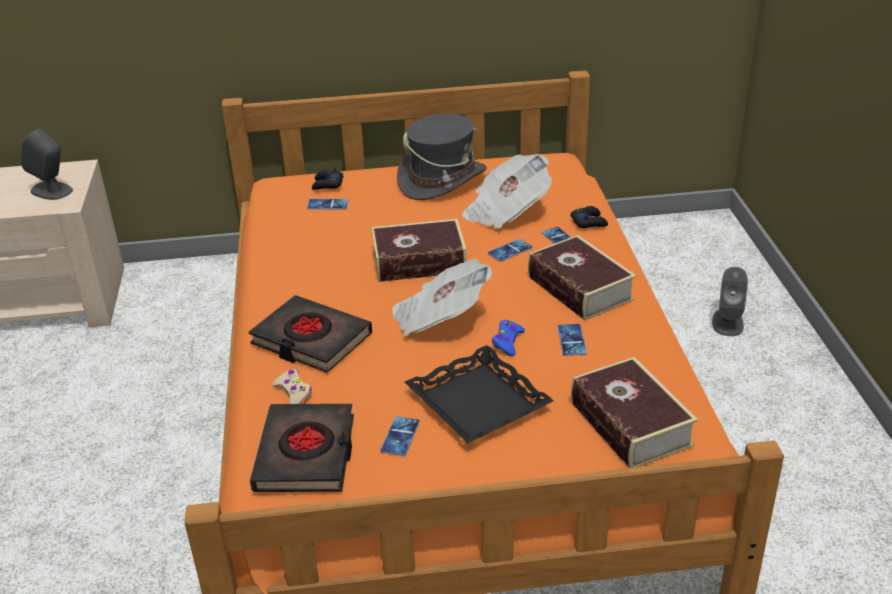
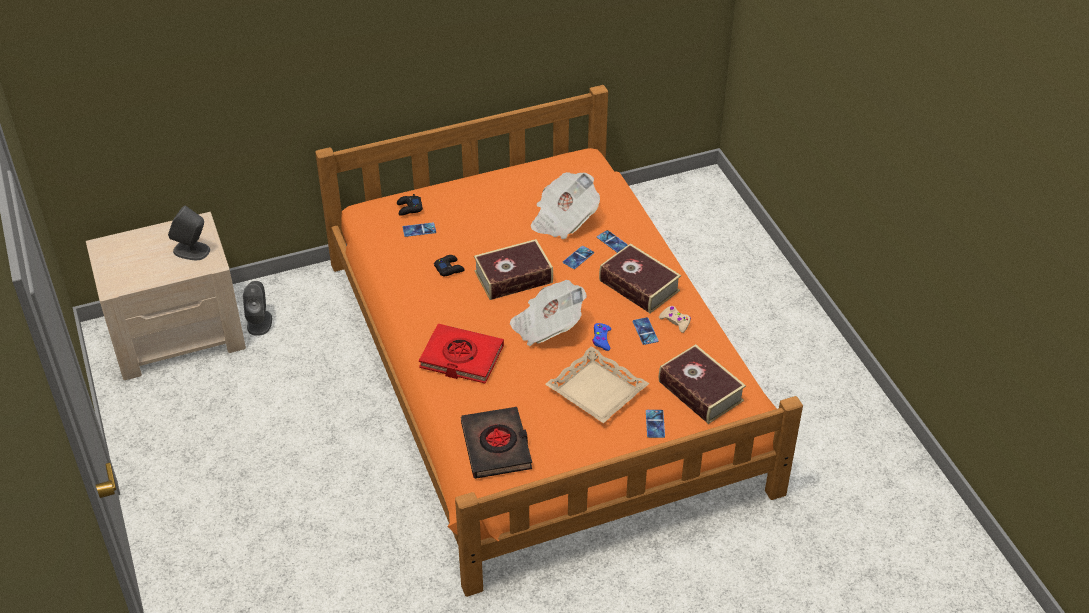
camera: 15 degrees left, 10 degrees up
(293, 393) = (468, 402): beige game controller -> beige game controller (675, 321)
(311, 340) = (461, 358): black book -> red book
(400, 436) = (554, 424): phone -> phone (655, 424)
(442, 180) = (502, 192): grey hat -> none
(477, 403) = (596, 391): black tray -> beige tray
(589, 222) = (629, 222): black game controller -> black game controller (449, 268)
(727, 322) = (734, 277): grey speaker -> grey speaker (259, 322)

